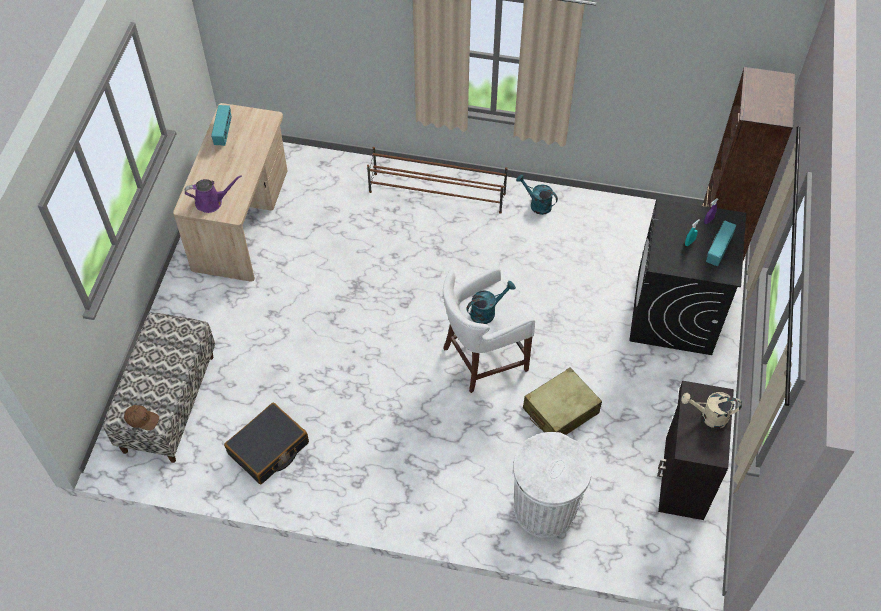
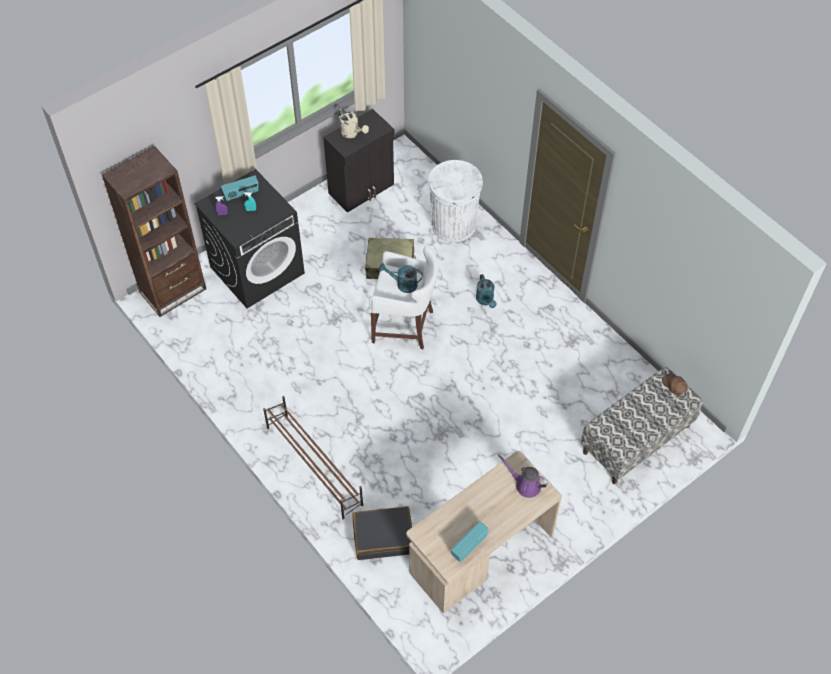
camera: 140 degrees left, 0 degrees up
(268, 449) = (589, 363): black suitcase -> black suitcase (383, 537)
(537, 204) = (255, 403): turquoise watering can -> turquoise watering can (486, 300)

